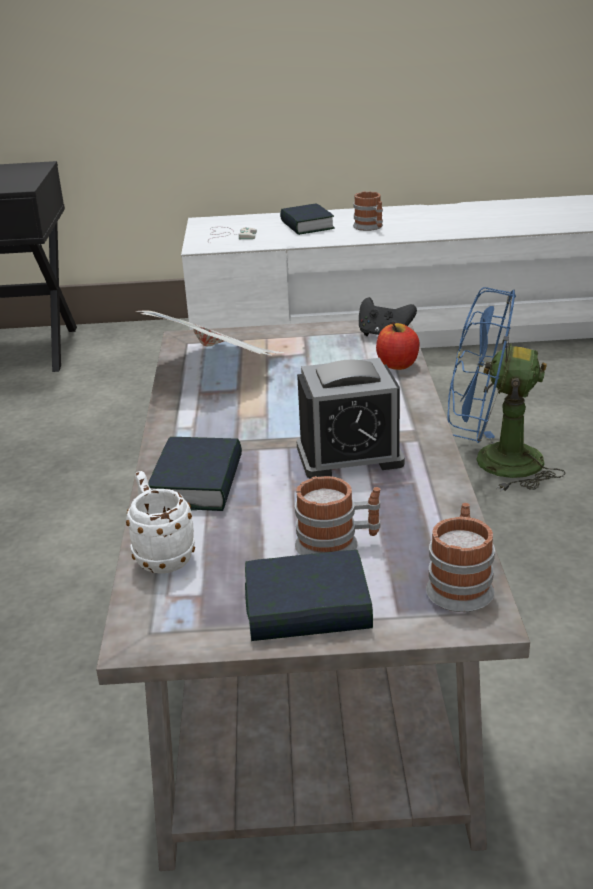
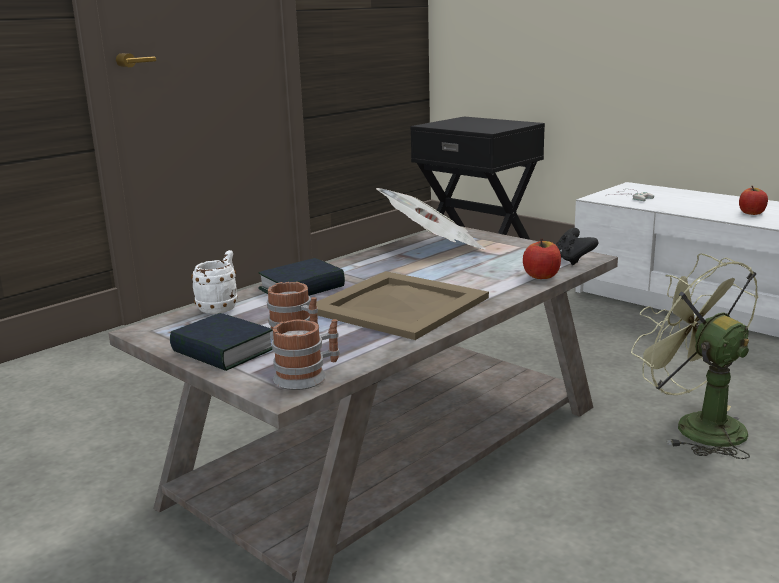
camera: 45 degrees right, 10 degrees down
(307, 225) = (702, 202): book -> none
(349, 455) = (400, 305): alarm clock -> beige tray
(370, 227) = (751, 213): mug -> apple
(492, 462) = (696, 426): blue fan -> green fan

